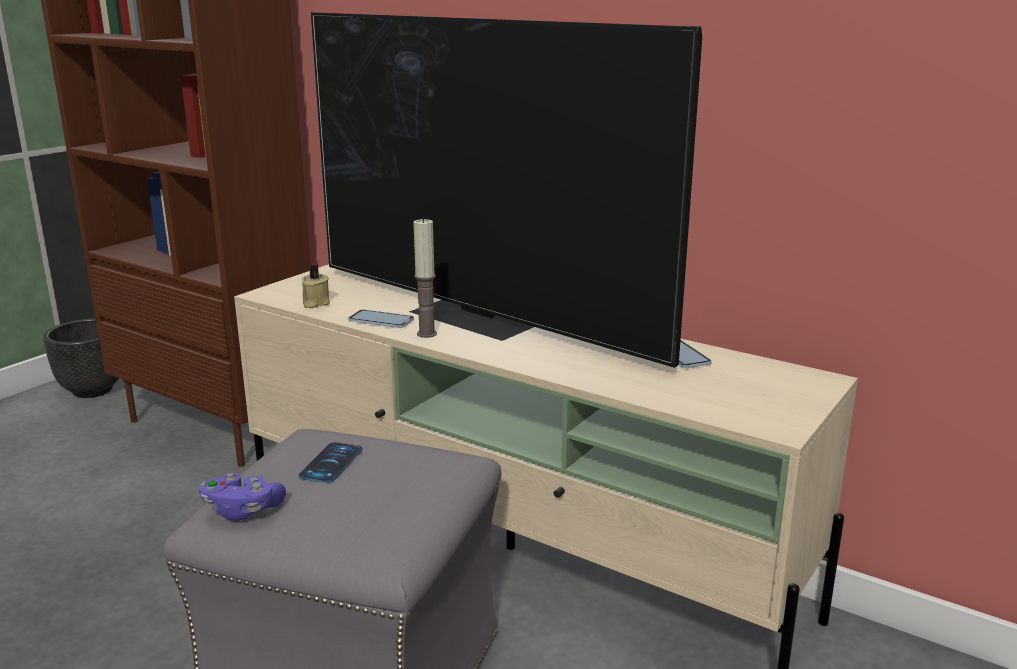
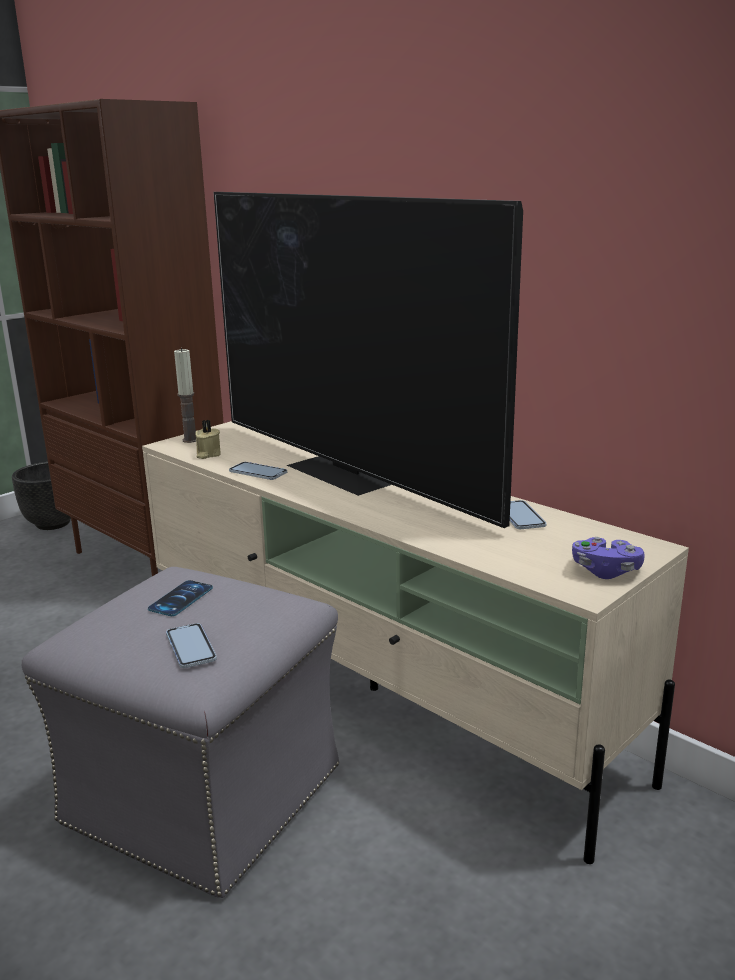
camera: 10 degrees right, 0 degrees up
(242, 510) = (89, 635): purple game controller -> purple game controller (605, 571)
(364, 515) = (191, 647): none -> phone
(427, 334) = (293, 486): candle -> candle (190, 440)

